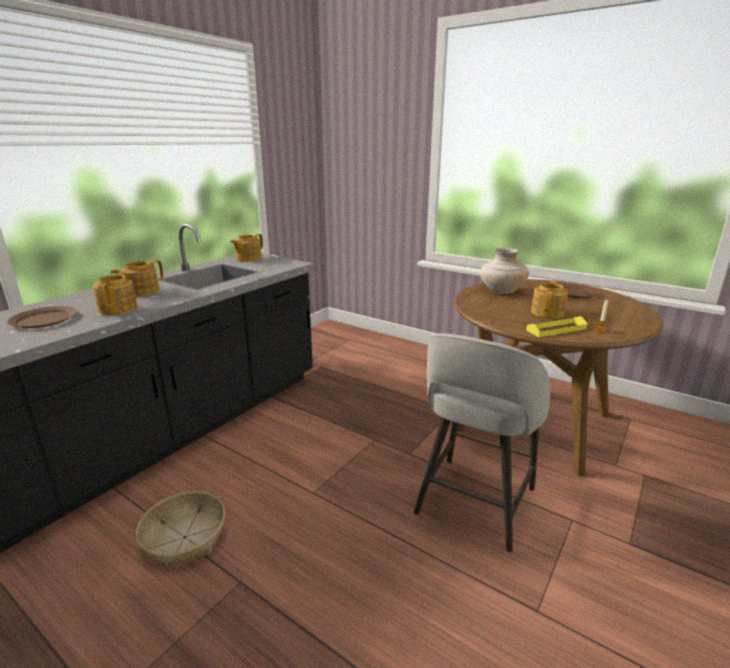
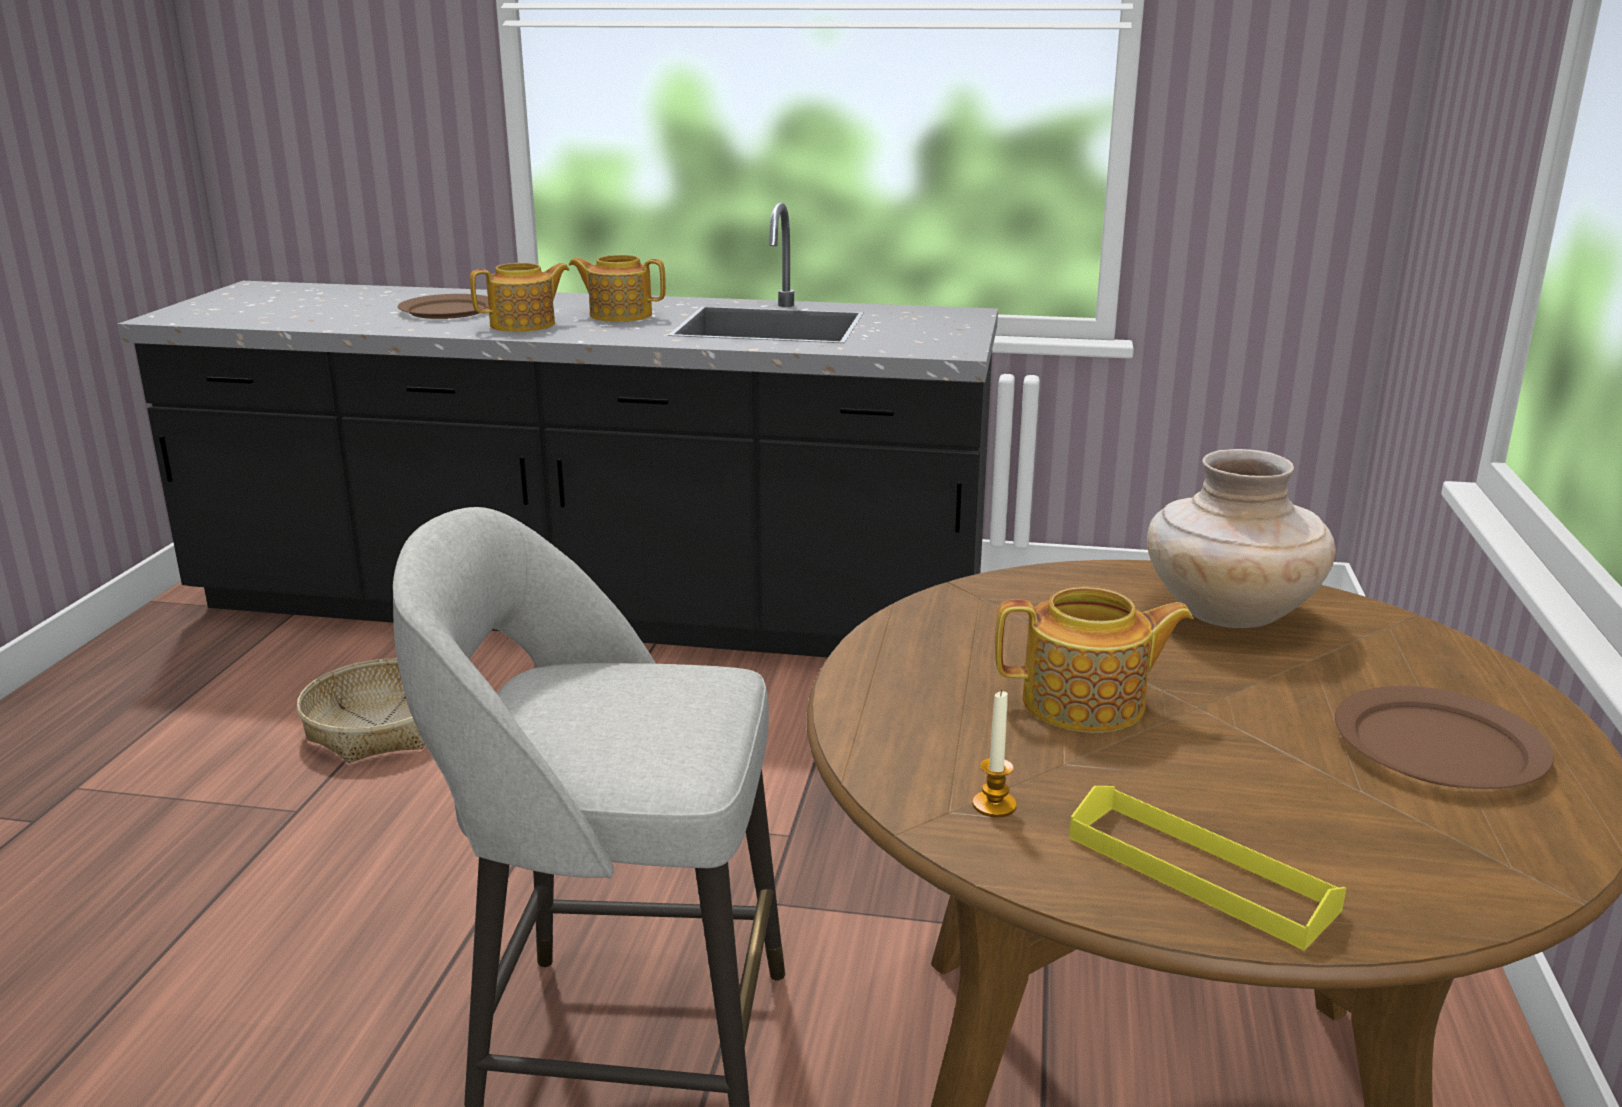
camera: 65 degrees right, 0 degrees up
(248, 259) = (931, 318): teapot -> none
(556, 329) = (919, 725): yellow tray -> yellow tray (1199, 873)

